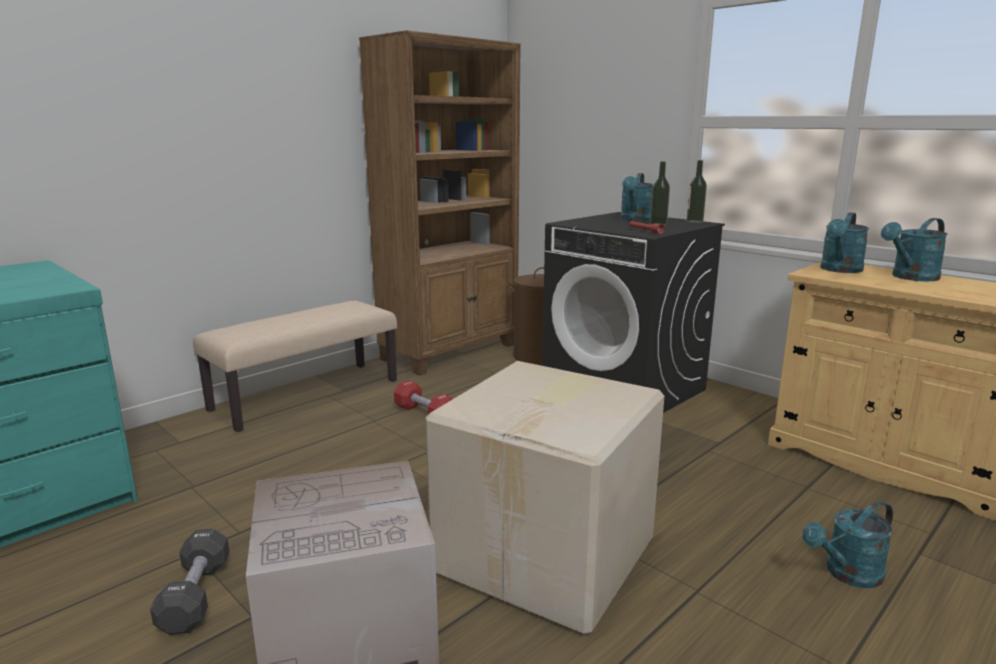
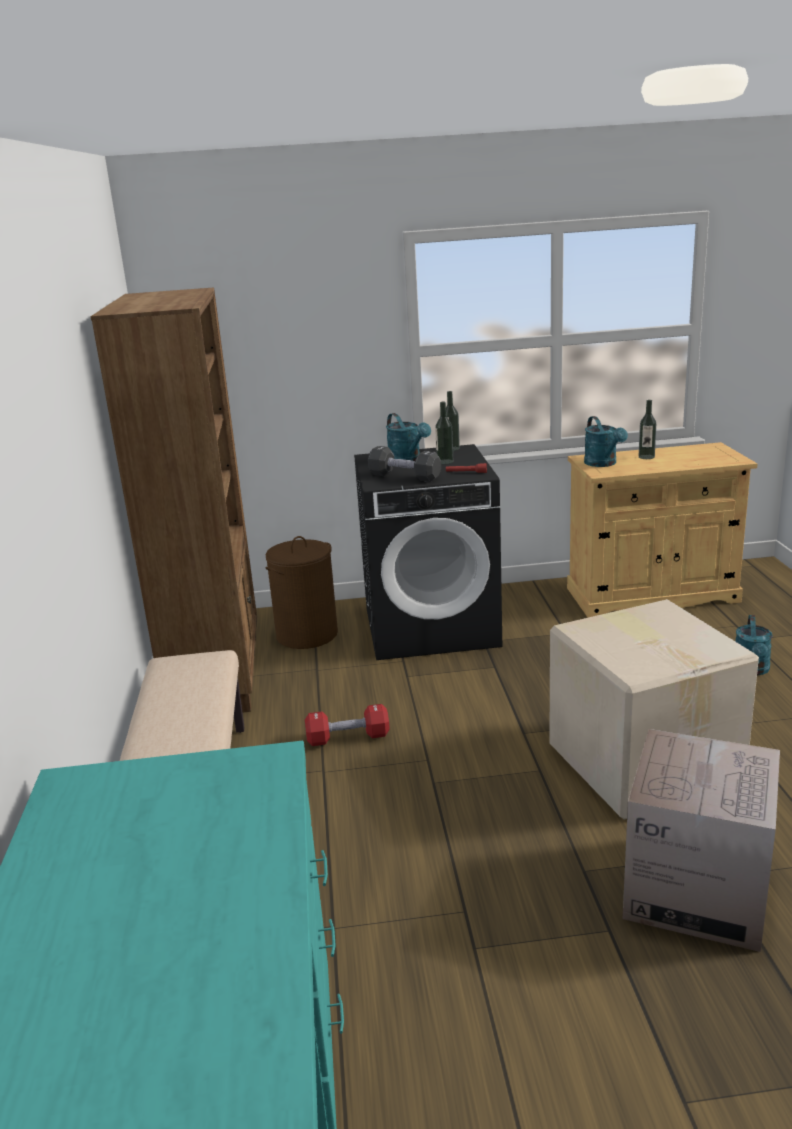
camera: 50 degrees left, 5 degrees up
(196, 596) = (552, 959): black dumbbell -> black dumbbell (404, 476)
(910, 277) = (646, 457): turquoise watering can -> bottle

